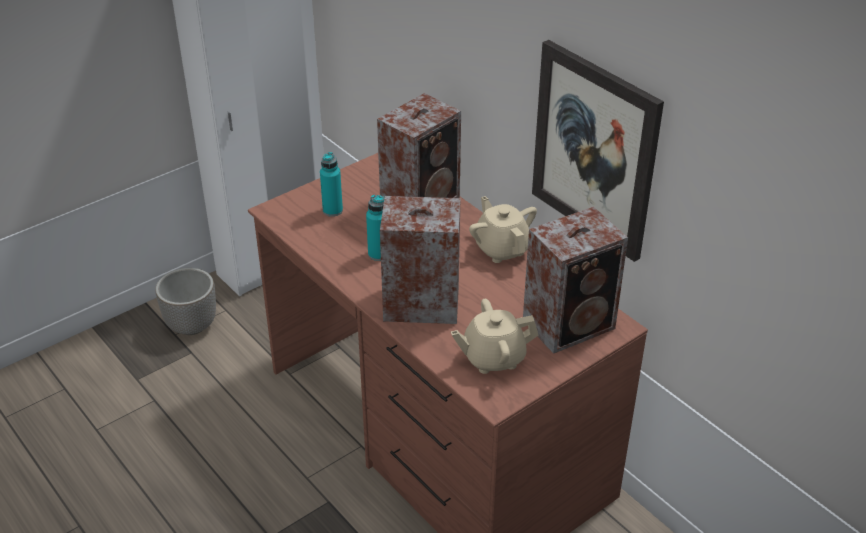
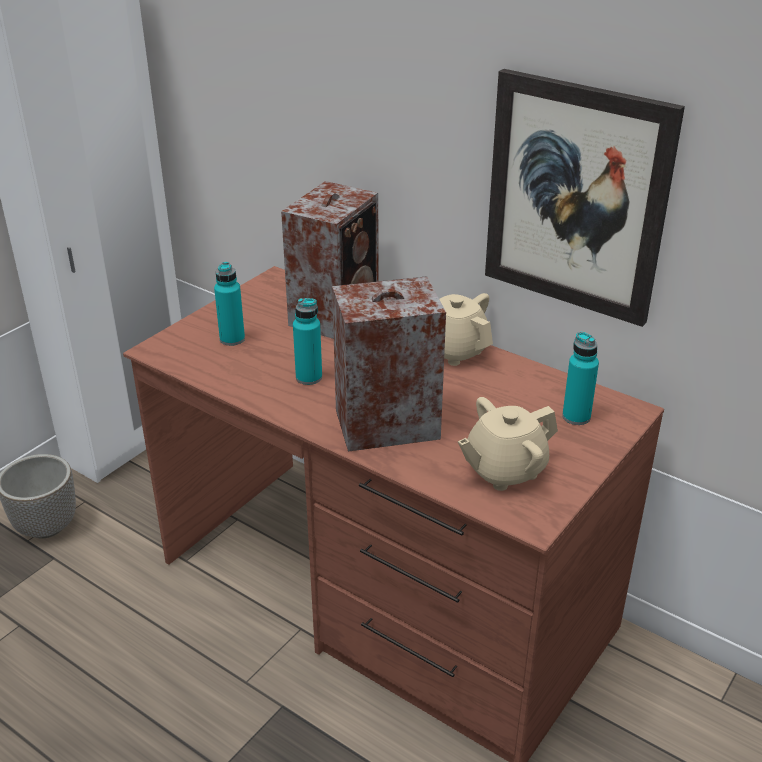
camera: 15 degrees left, 5 degrees down
(571, 324) = (576, 417): speaker -> turquoise bottle

